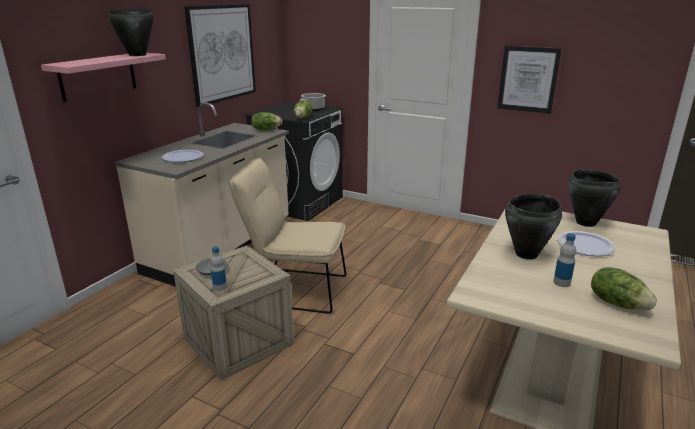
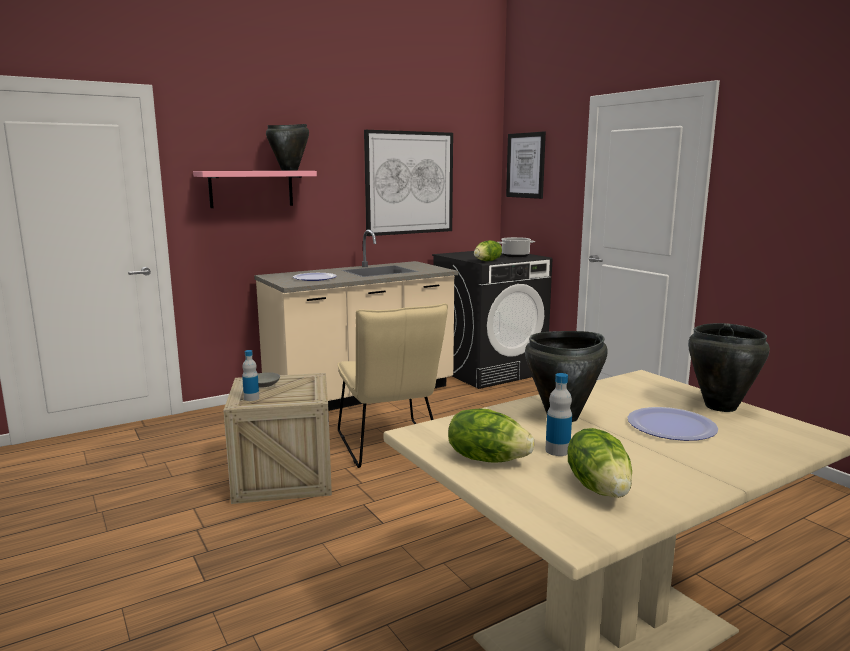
camera: 30 degrees right, 10 degrees down
(266, 129) = (435, 268): lettuce -> lettuce (487, 458)
(294, 289) = (390, 447): beige chair -> beige chair turned 150 degrees counterclockwise
(528, 79) = (778, 220): picture -> picture (526, 165)

